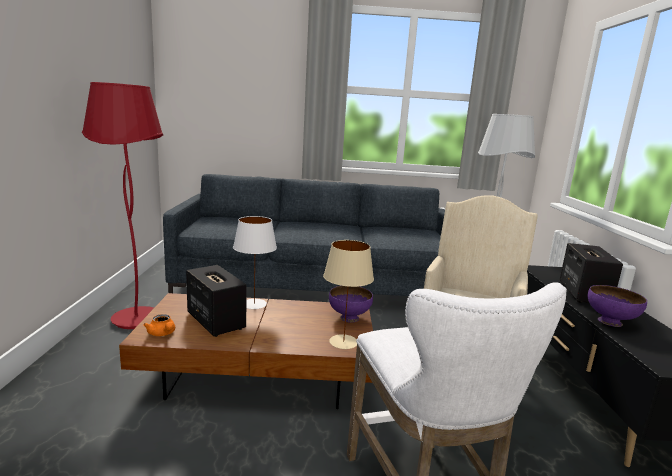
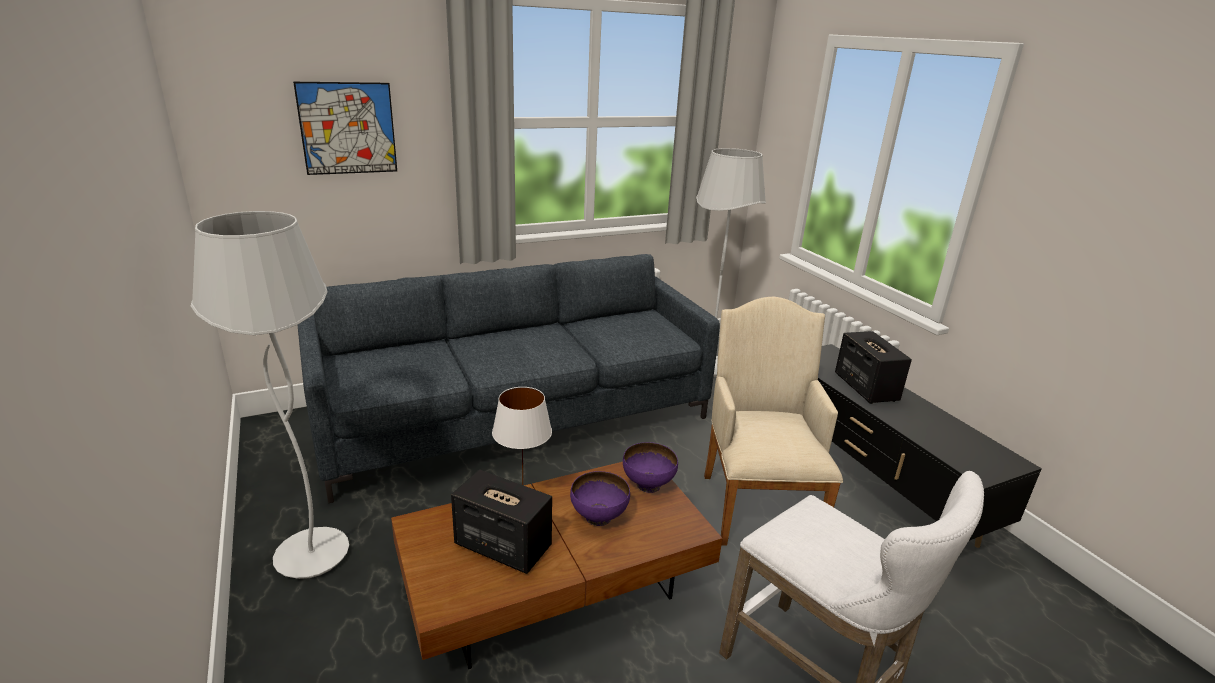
camera: 25 degrees left, 10 degrees up
(136, 319) = (311, 556): red floor lamp -> white floor lamp
(162, 334) = (457, 593): orange teapot -> none
(245, 85) = (348, 128): none -> picture
(344, 342) = (672, 526): beige table lamp -> none
(610, 322) = (910, 425): purple bowl -> purple bowl (598, 518)

